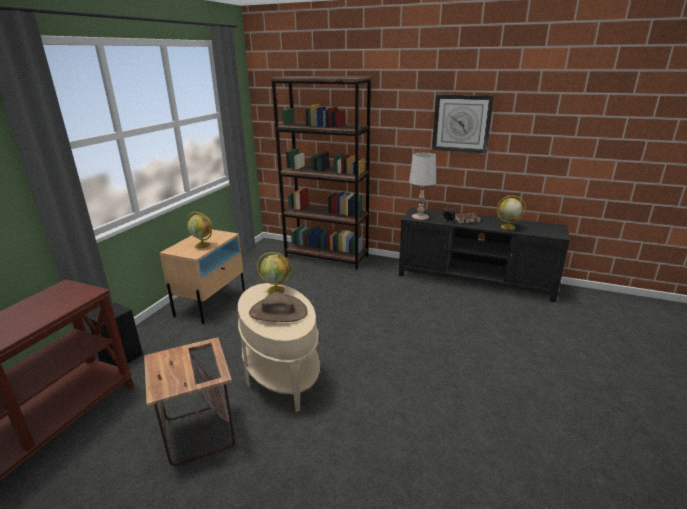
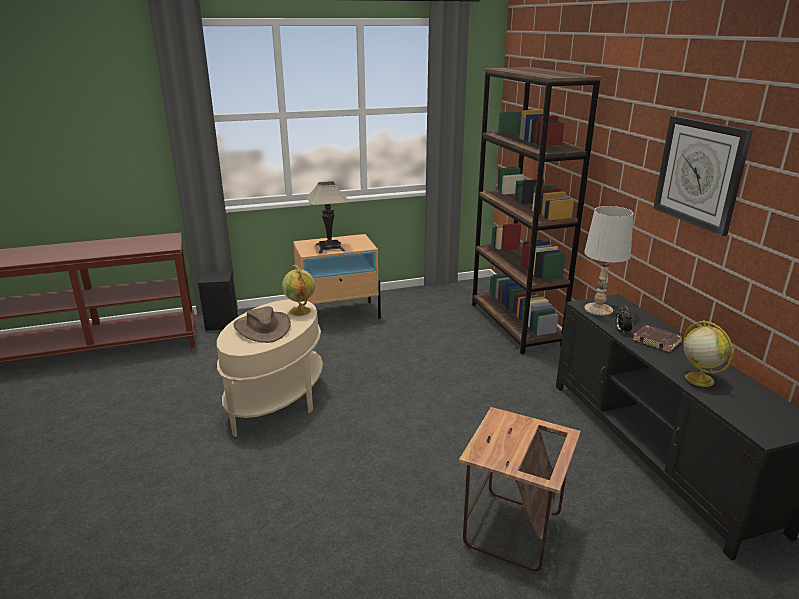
camera: 50 degrees right, 0 degrees up
(199, 434) = (168, 403): side table -> side table (512, 531)
(203, 245) = (330, 247): globe -> table lamp

